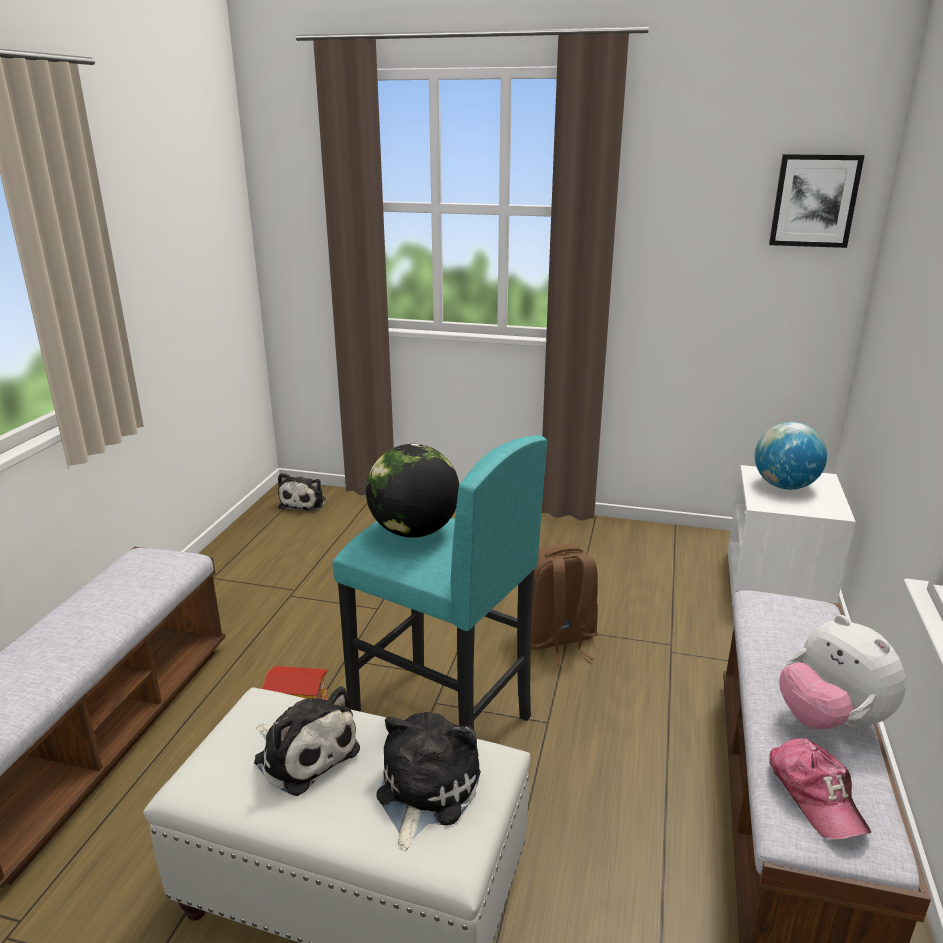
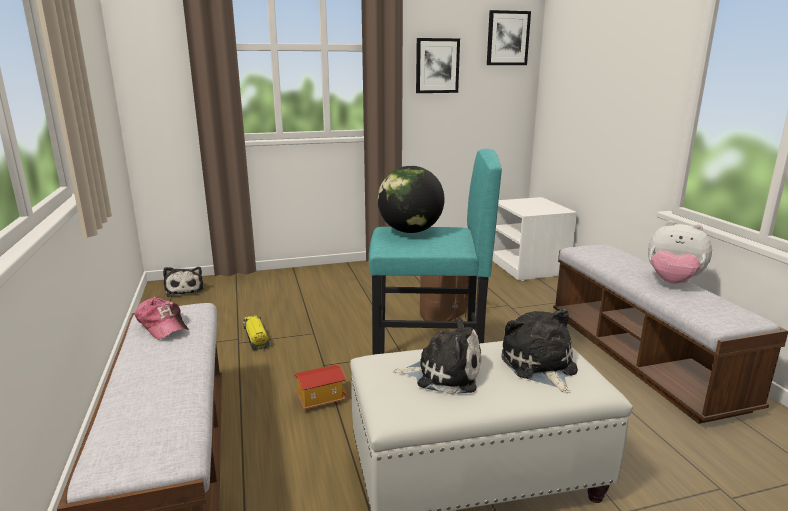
camera: 30 degrees left, 5 degrees down
(313, 594) = (256, 338): none -> toy truck
(679, 242) = (437, 66): none -> picture
(784, 486) = (526, 205): globe -> none
(815, 795) = (708, 308): cap -> cap (163, 325)

